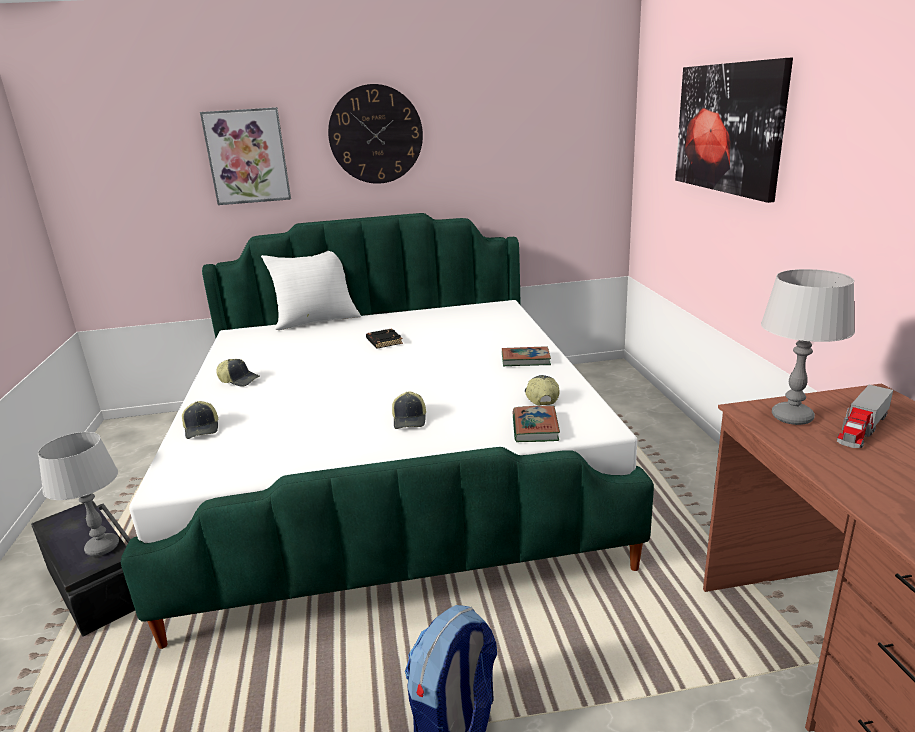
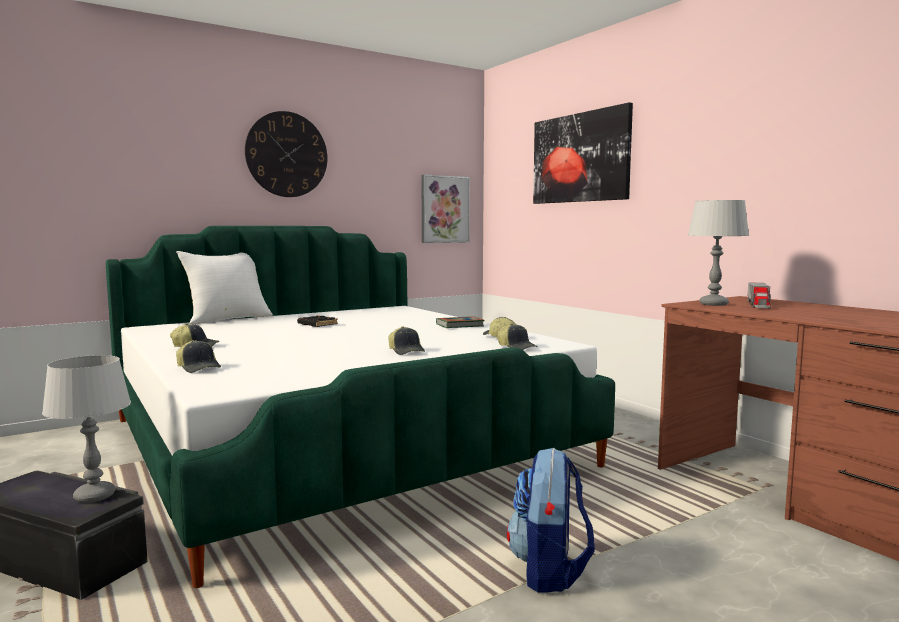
camera: 25 degrees left, 15 degrees down
(247, 156) = (164, 159): picture -> picture (444, 209)
(535, 428) = (517, 347): book -> cap

